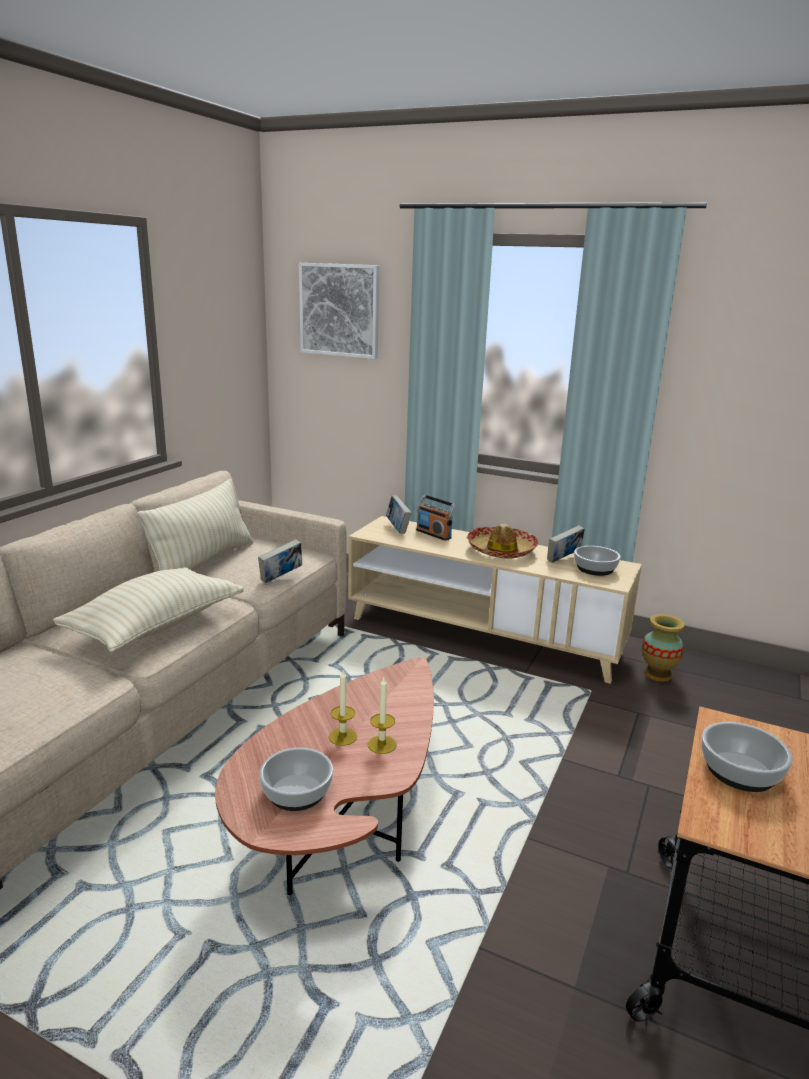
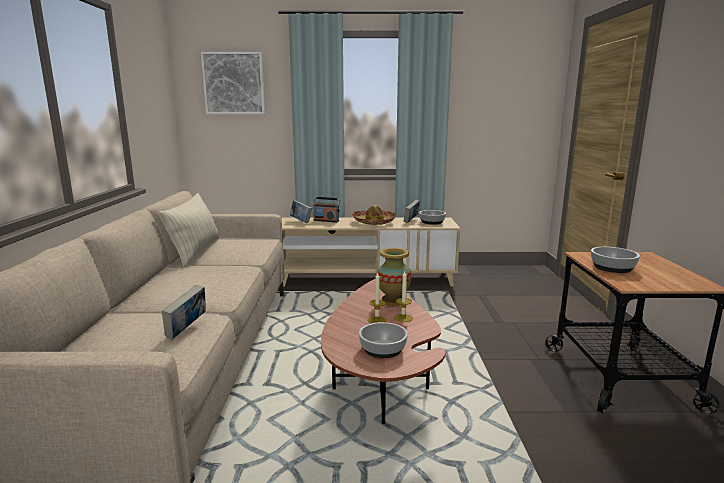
camera: 25 degrees left, 5 degrees down
(155, 626) = (208, 284): beige pillow -> none
(281, 578) = (261, 250): book -> book (187, 330)
(658, 674) = (471, 277): vase -> vase (393, 301)

